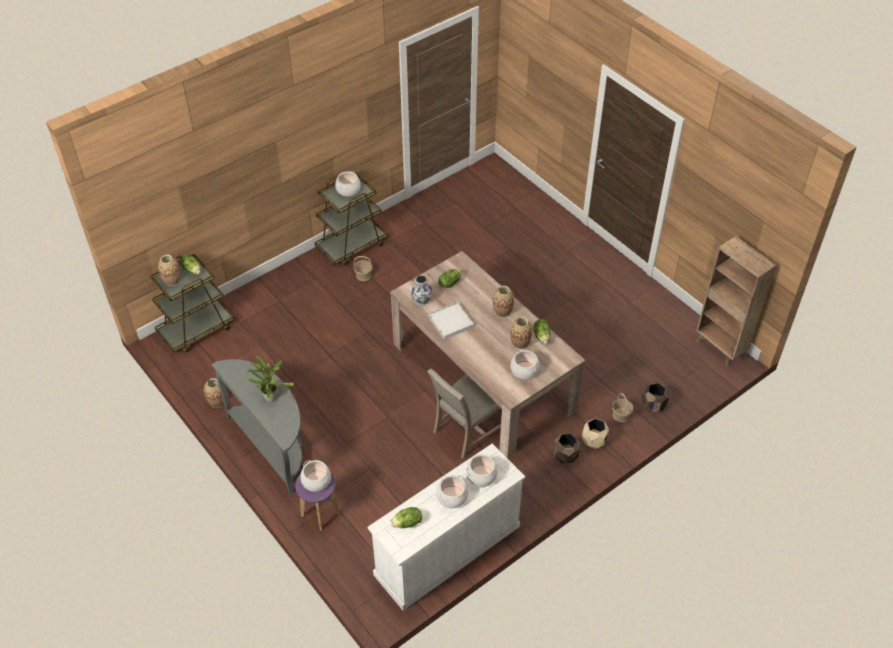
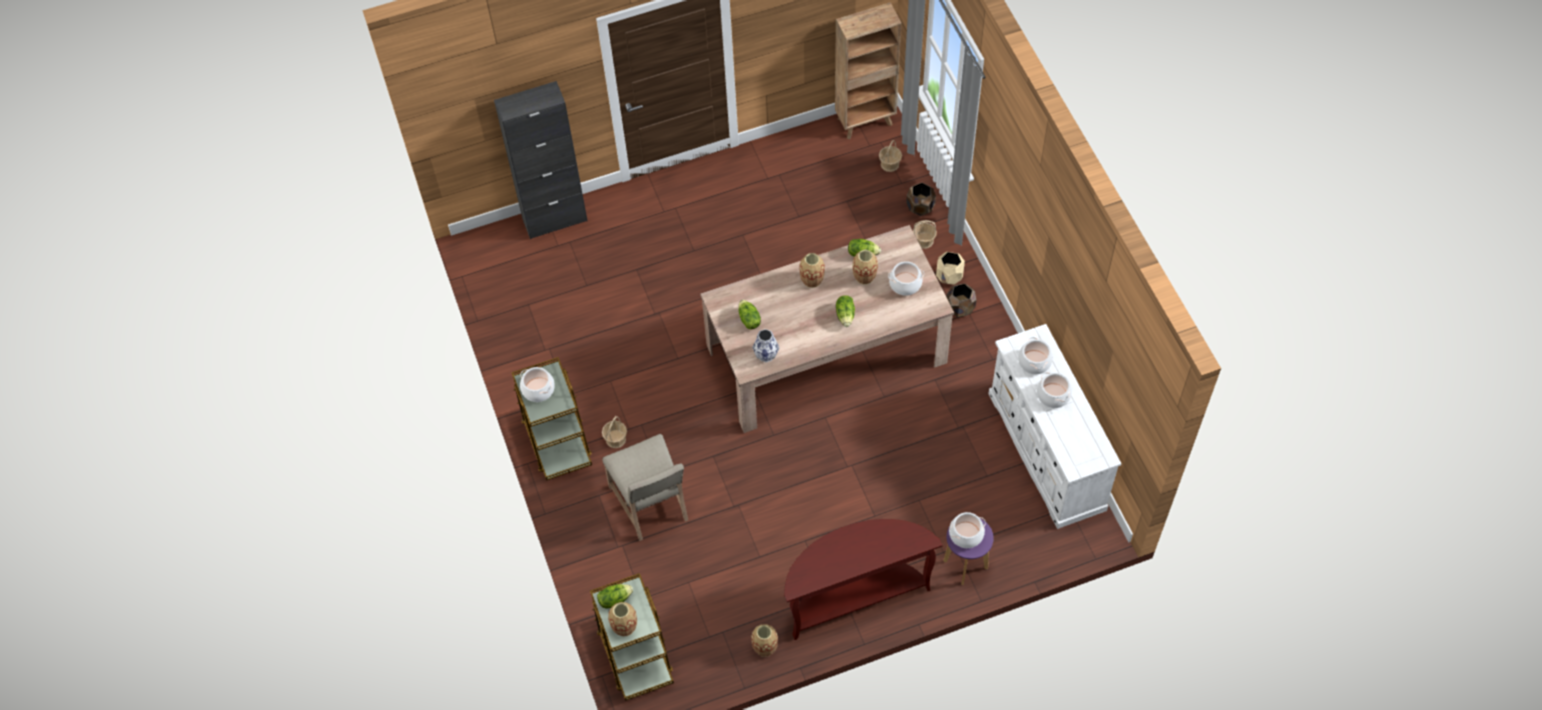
camera: 70 degrees left, 10 degrees up
(270, 396) = (859, 544): potted plant -> none
(273, 446) = (855, 596): grey console table -> brown console table
(407, 523) = (1074, 444): lettuce -> lettuce (845, 315)
(451, 322) = (810, 334): white tray -> none
(467, 430) = (897, 390): beige chair -> beige chair (651, 504)
(531, 196) = (555, 219): none -> black cabinet
(686, 374) = (890, 164): none -> basket

